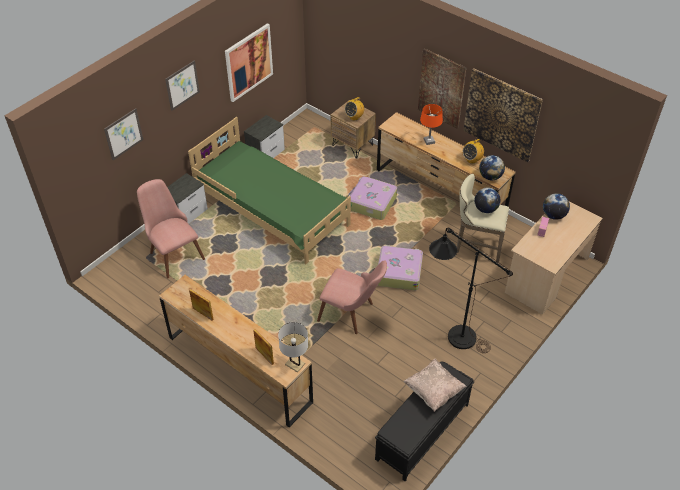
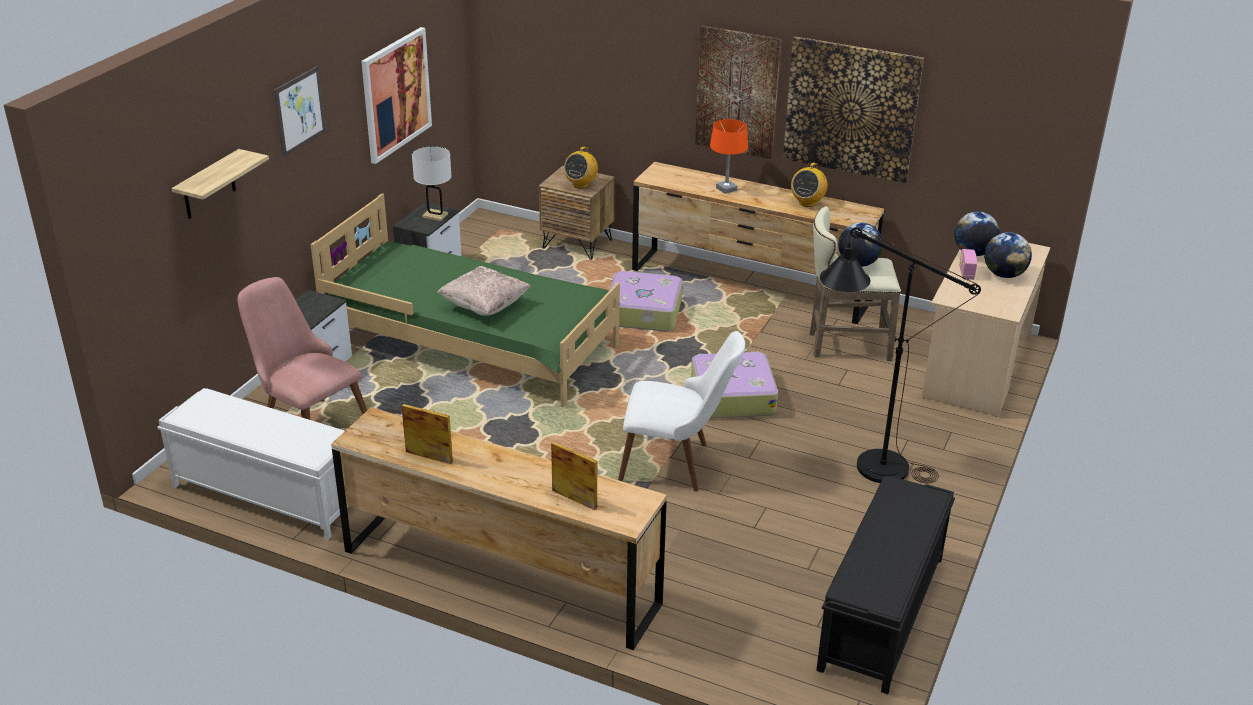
camera: 15 degrees left, 15 degrees down
(123, 134) = (209, 186): picture -> shelf
(142, 294) = (266, 494): none -> white bench
(295, 364) = (638, 502): white table lamp -> white table lamp (435, 215)
(352, 314) = (677, 464): pink chair -> white chair
(433, 391) = (894, 519): beige pillow -> beige pillow (484, 306)
(490, 177) = (848, 219): globe -> globe (1004, 275)

